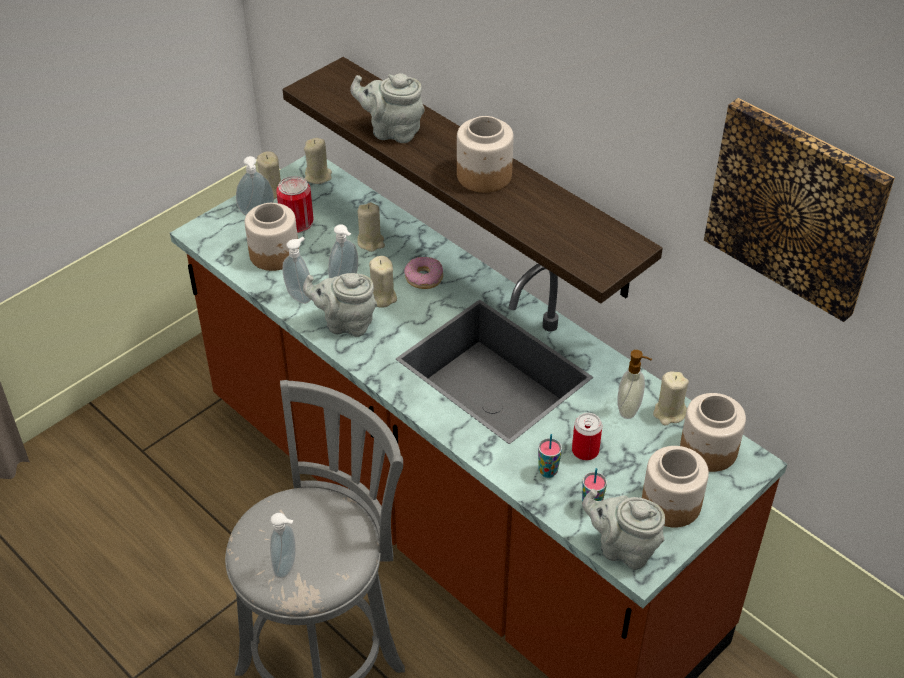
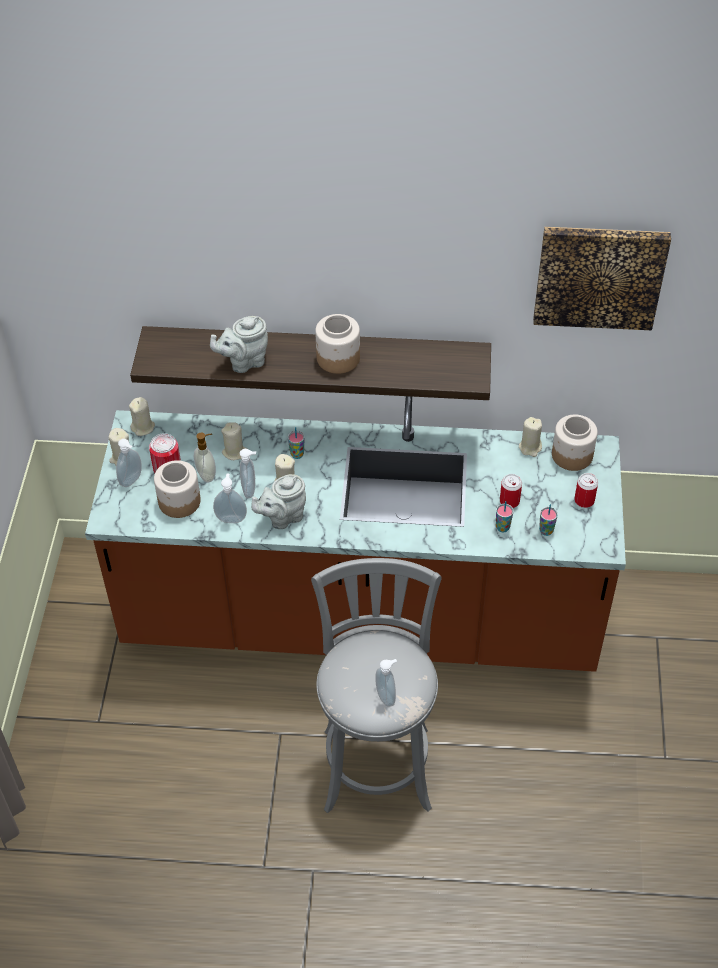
camera: 40 degrees left, 5 degrees up
(424, 277) = (297, 454): donut -> cup
(623, 548) = (587, 543): grey teapot -> none
(629, 409) = (507, 459): soap dispenser -> soap dispenser (207, 474)
(670, 503) = (584, 500): jar -> can

